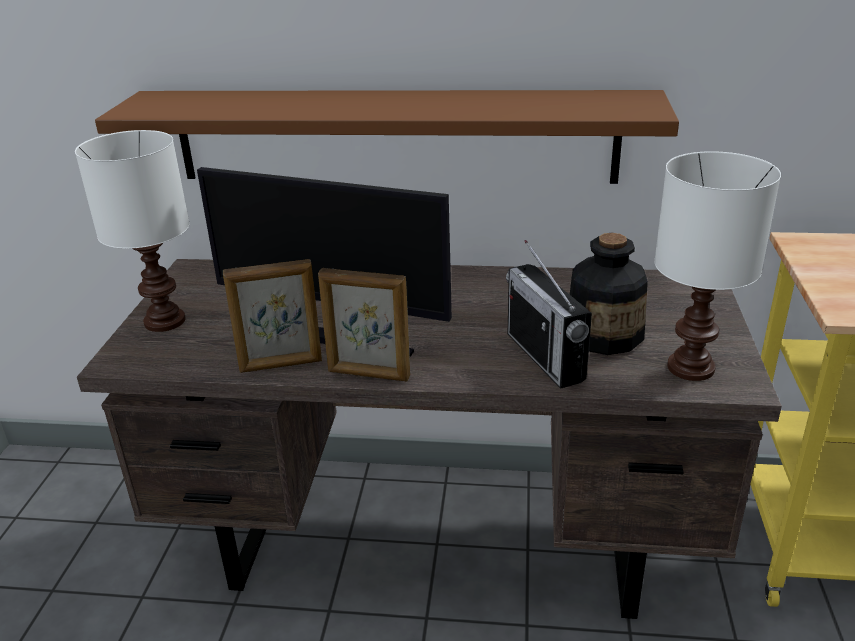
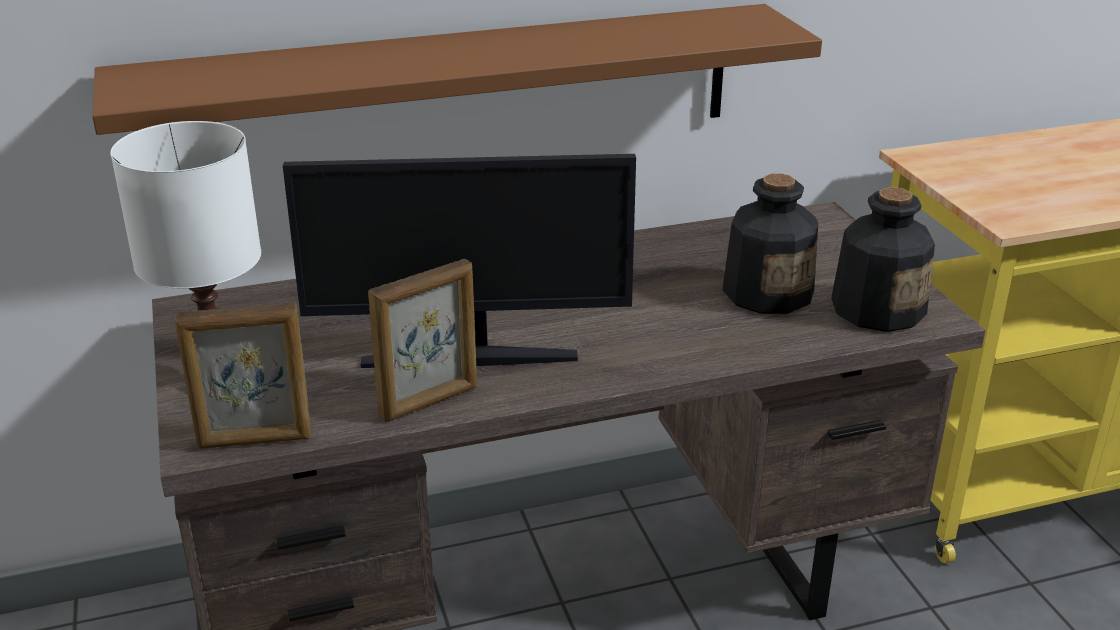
camera: 25 degrees left, 0 degrees up
(368, 374) = (547, 390): picture frame -> picture frame (255, 441)
(545, 357) = (725, 329): radio -> none
(690, 366) = (877, 308): white table lamp -> bottle

